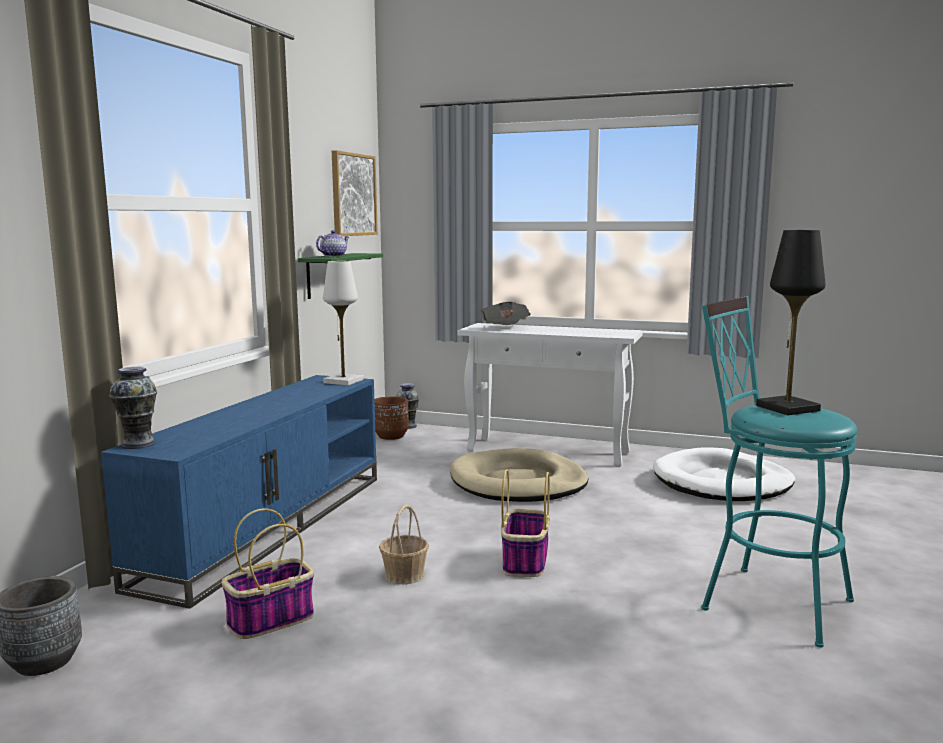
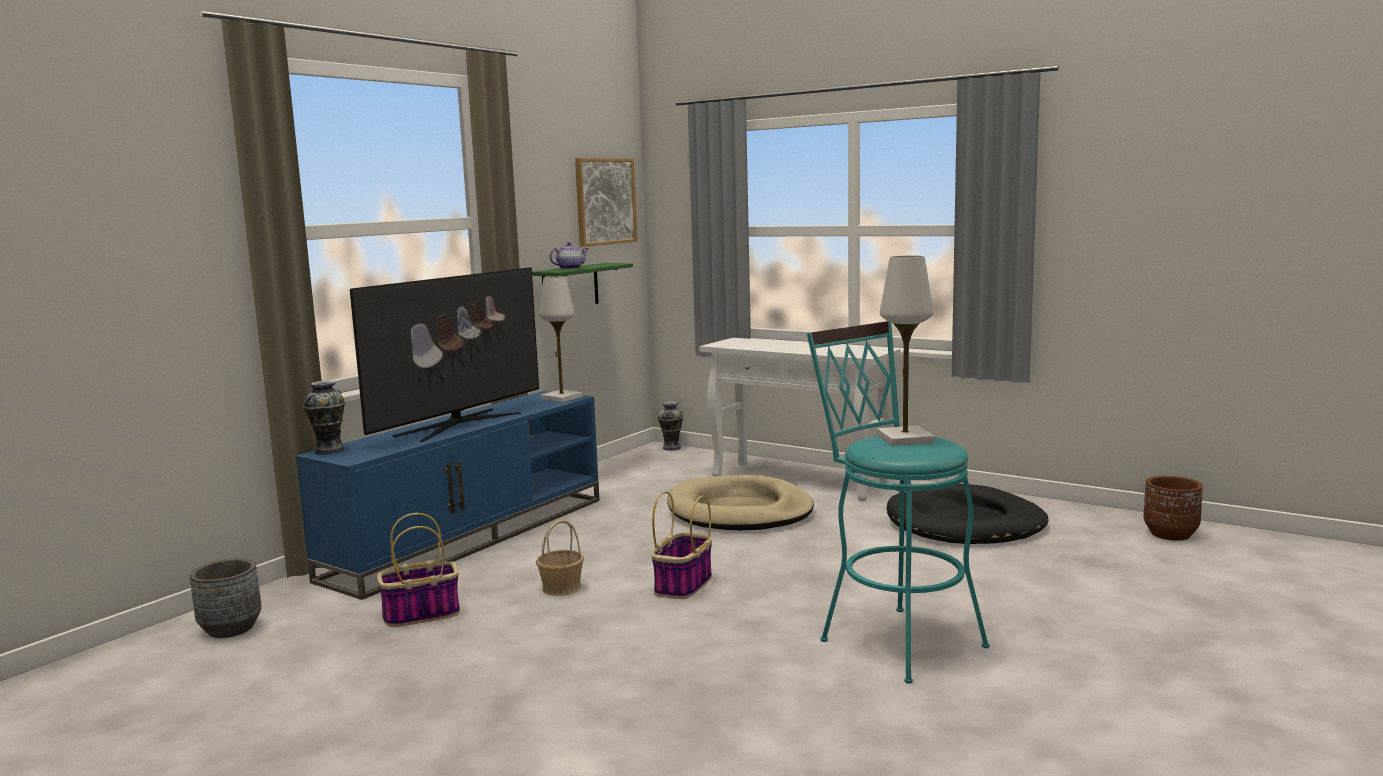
camera: 15 degrees right, 0 degrees up
(261, 410) = (458, 424): none -> television
(391, 436) = (646, 457): brown planter -> brown planter (1170, 534)
(505, 328) = (752, 344): newspaper -> none
(722, 482) = (965, 523): white dog bed -> black dog bed
(787, 408) = (904, 439): black table lamp -> white table lamp

